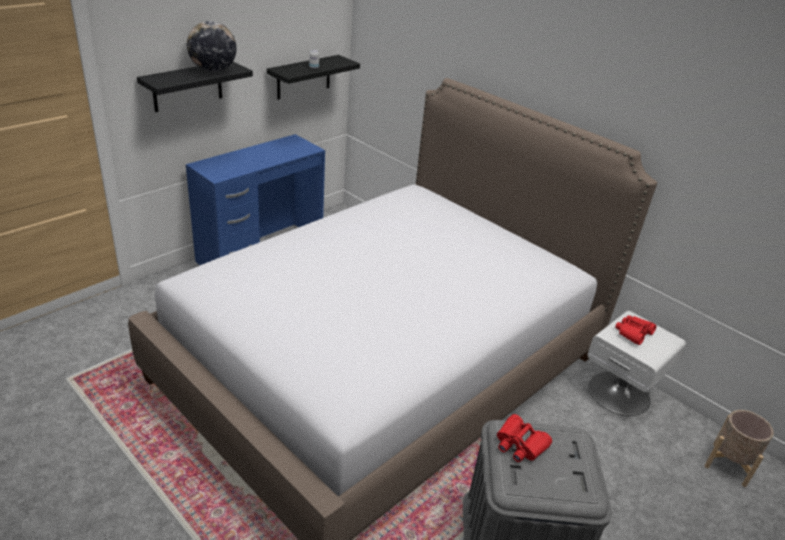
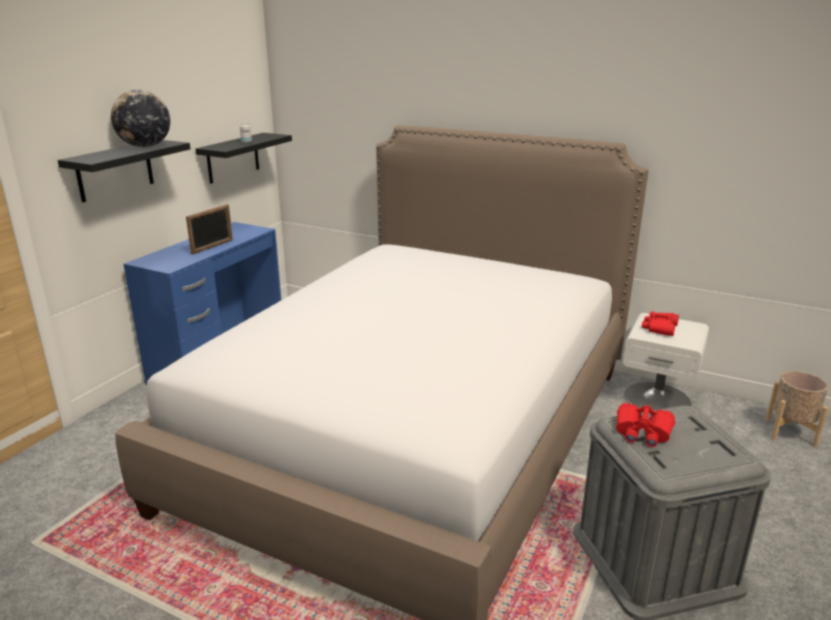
camera: 15 degrees left, 10 degrees down
(263, 160) = (212, 247): none -> picture frame

